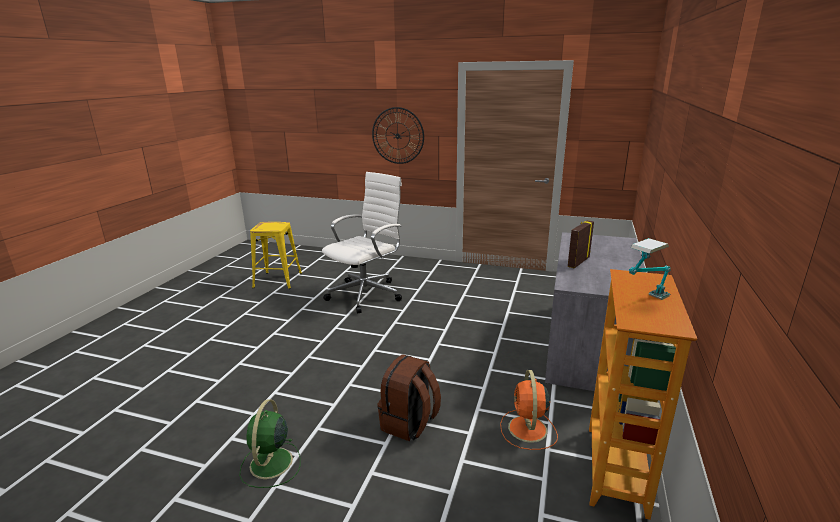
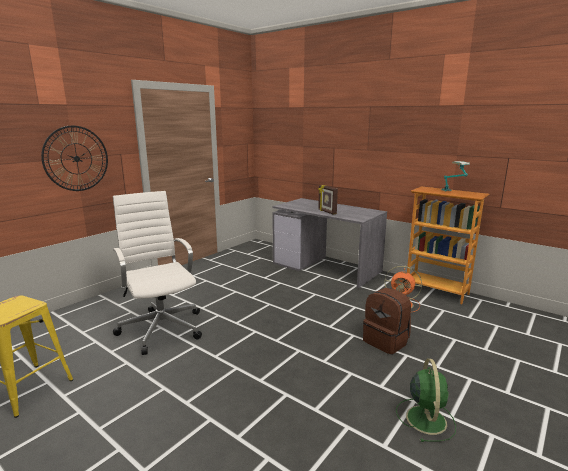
camera: 70 degrees left, 5 degrees down
(270, 464) = (425, 418): green fan -> green fan turned 105 degrees counterclockwise

